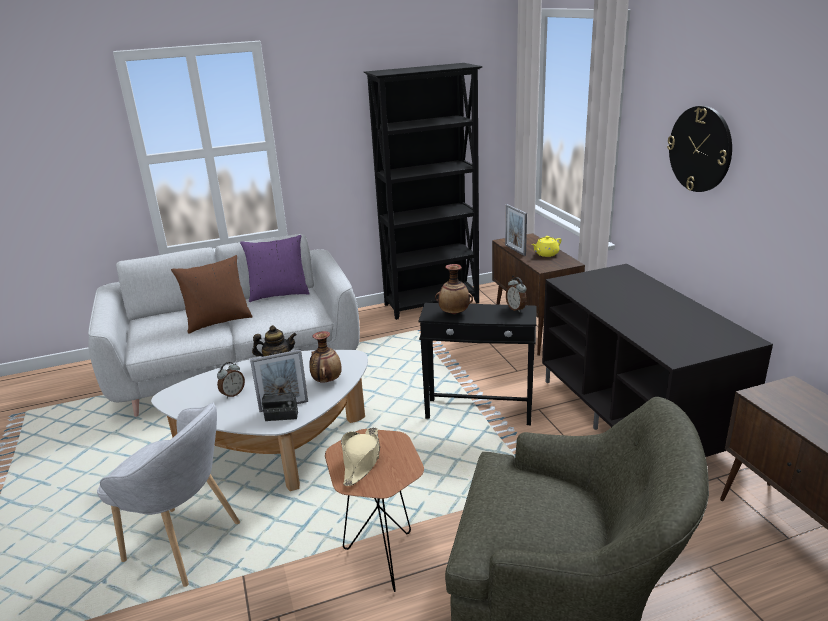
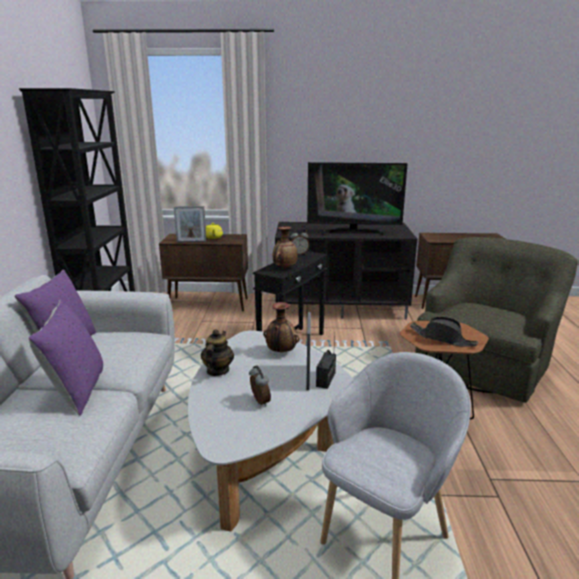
camera: 70 degrees left, 5 degrees down
(218, 321) = (76, 391): brown pillow -> purple pillow
(361, 460) = (442, 338): beige hat -> black hat
(641, 317) = (353, 232): none -> television
(700, 149) = (329, 131): wall clock -> none

